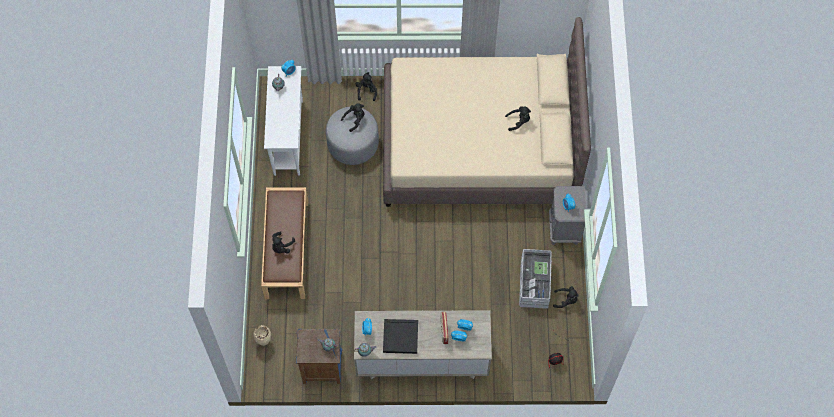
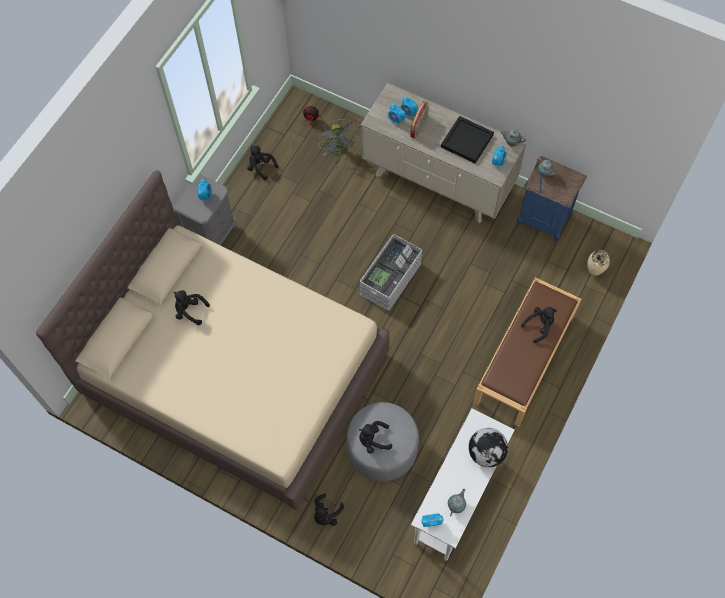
camera: 150 degrees left, 0 degrees up
(274, 125) = (486, 453): none -> globe
(515, 346) = (339, 150): none -> grey fan
(535, 283) = (280, 197): grey storage box -> grey storage box (390, 278)

